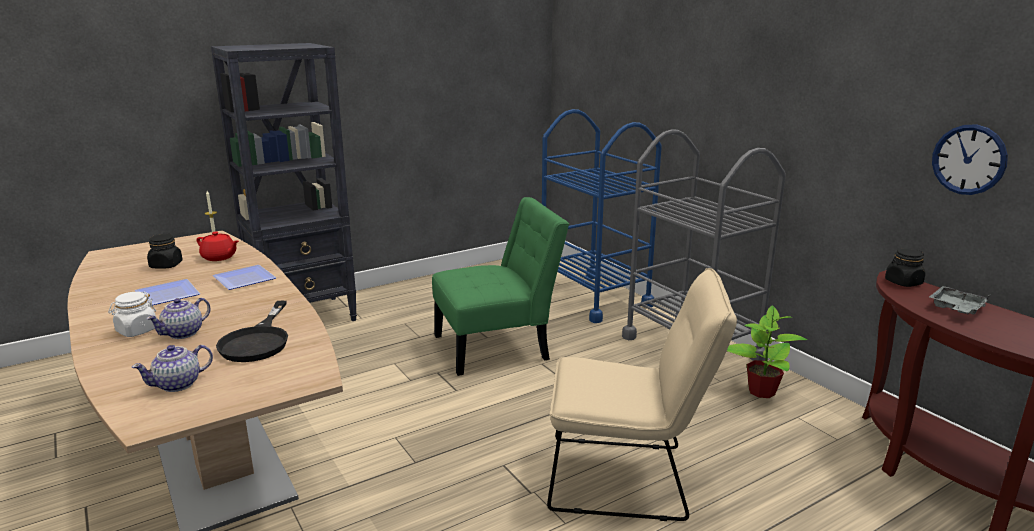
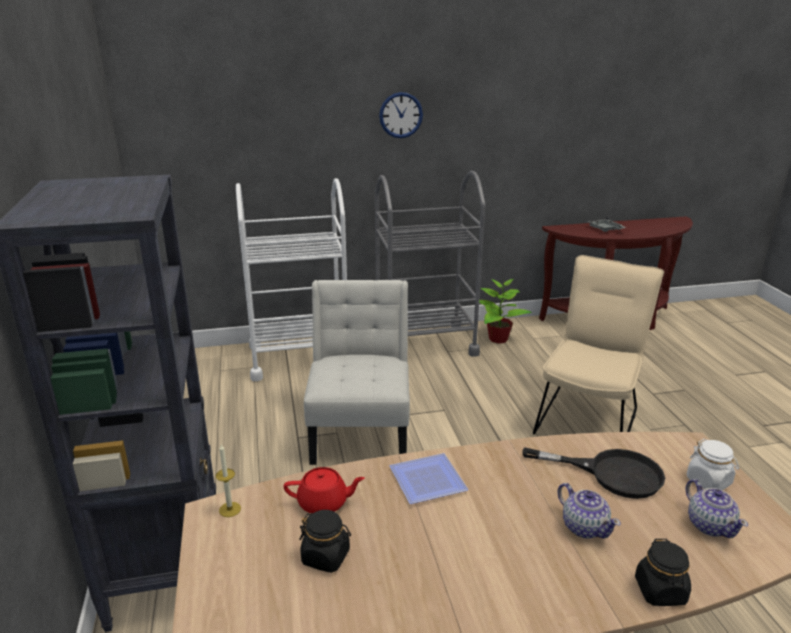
camera: 70 degrees left, 5 degrees up
(137, 331) = (570, 568): white jar -> white jar (708, 481)
(170, 295) = (457, 545): plate -> none
(219, 257) = (324, 503): red teapot -> red teapot turned 45 degrees clockwise
(498, 347) = (361, 430): green chair -> white chair
(594, 297) = (300, 357): blue cart -> white cart
(903, 282) = (564, 228): black jar -> black jar (660, 591)
(969, 159) = (576, 147): wall clock -> wall clock (401, 115)

